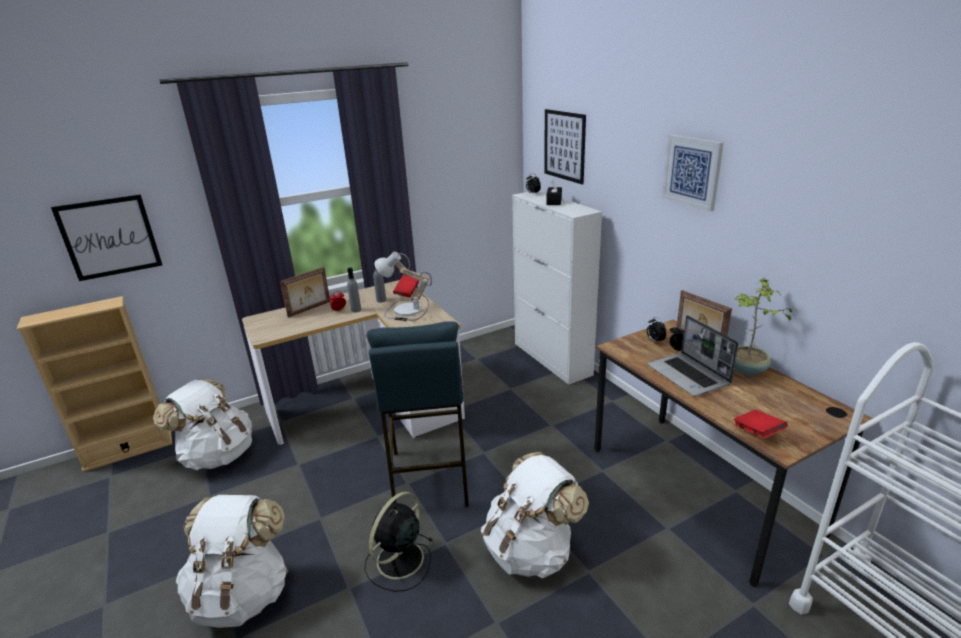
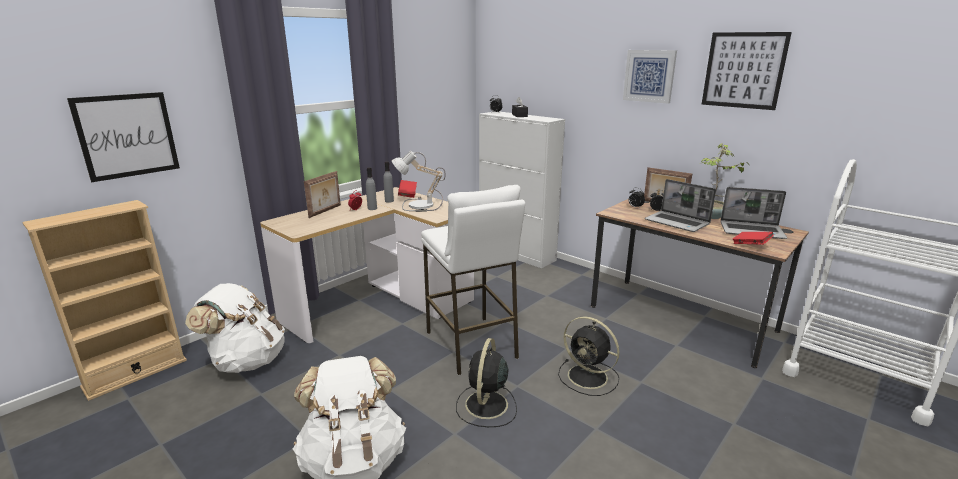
camera: 20 degrees left, 5 degrees down
(429, 478) = (471, 345): blue stool -> white stool
(531, 550) = (589, 377): white backpack -> black fan
(564, 145) = (522, 71): picture -> picture (743, 70)
(783, 406) = (752, 231): none -> laptop

